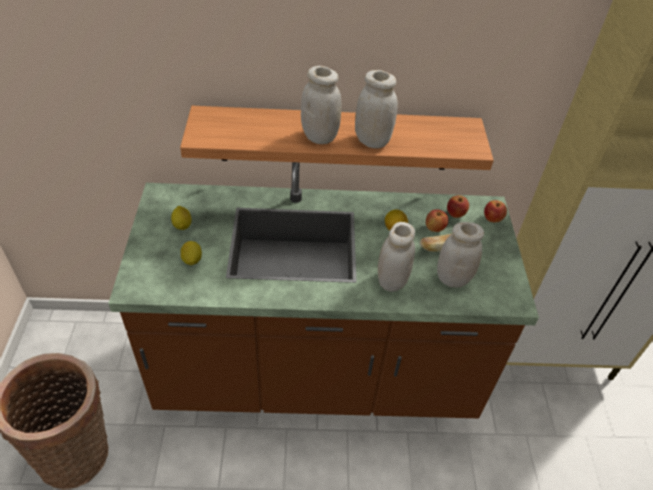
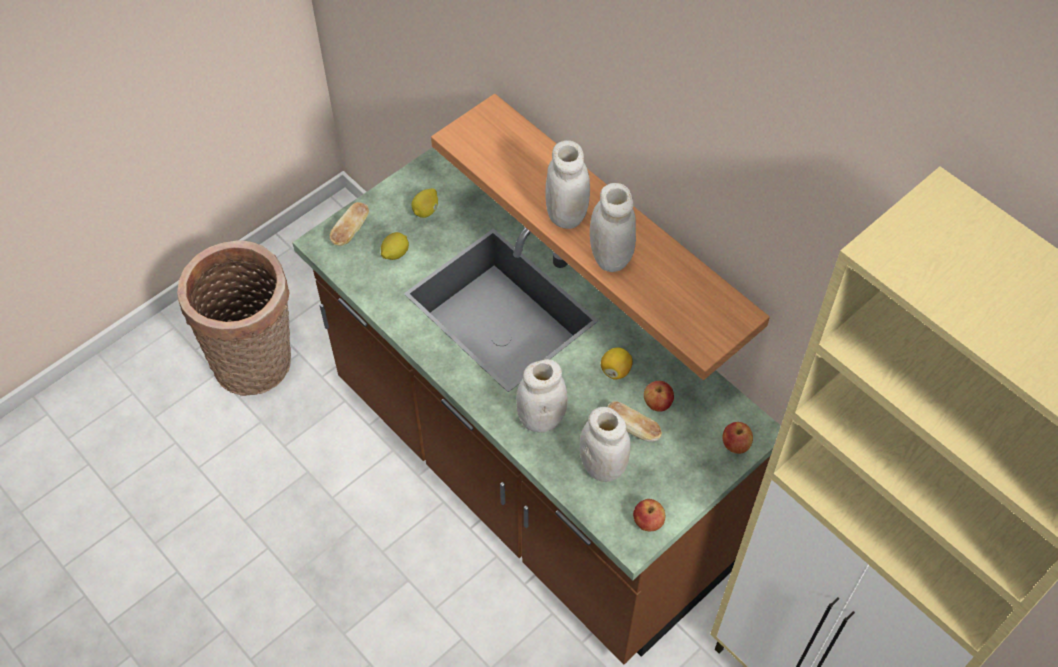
camera: 50 degrees right, 10 degrees up
(145, 268) = (350, 231): none -> bread
(455, 214) = (702, 407): apple -> apple (647, 522)

